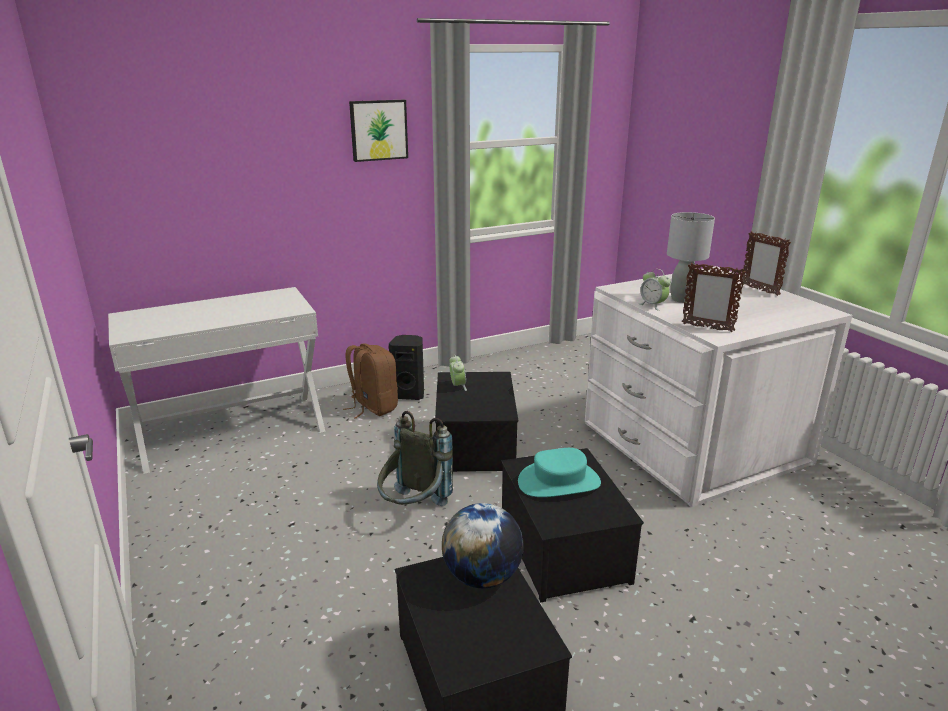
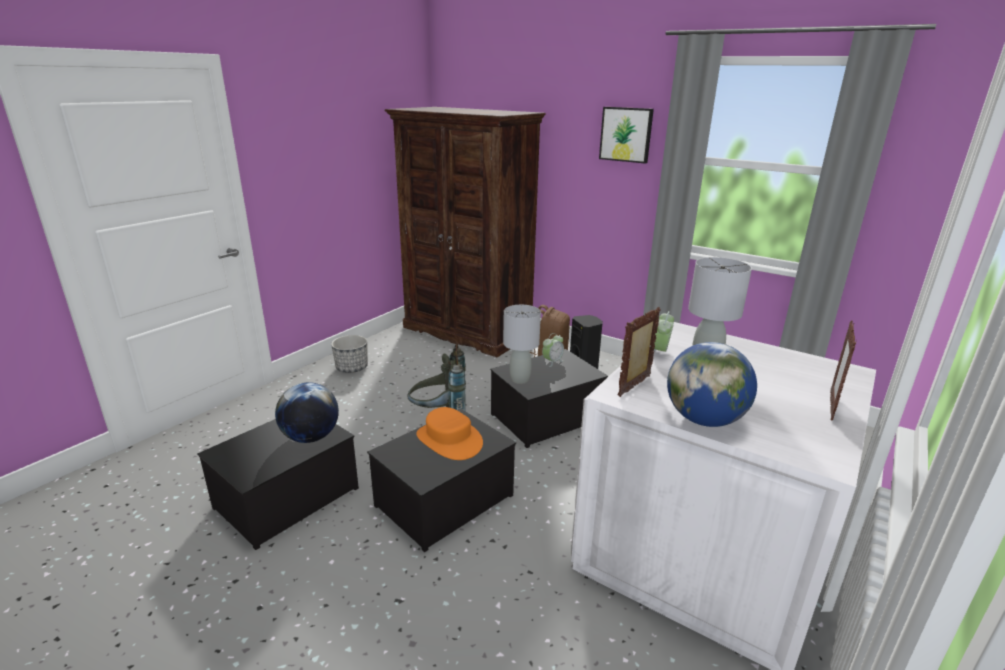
camera: 60 degrees right, 0 degrees up
(204, 549) = (352, 368): none -> planter
(232, 431) = (467, 331): white console table -> brown wardrobe
(475, 412) = (519, 379): none -> grey table lamp
(559, 482) = (449, 440): turquoise hat -> orange hat
(707, 328) = (635, 386): picture frame -> picture frame turned 45 degrees clockwise
(765, 323) = (704, 419): none -> globe

